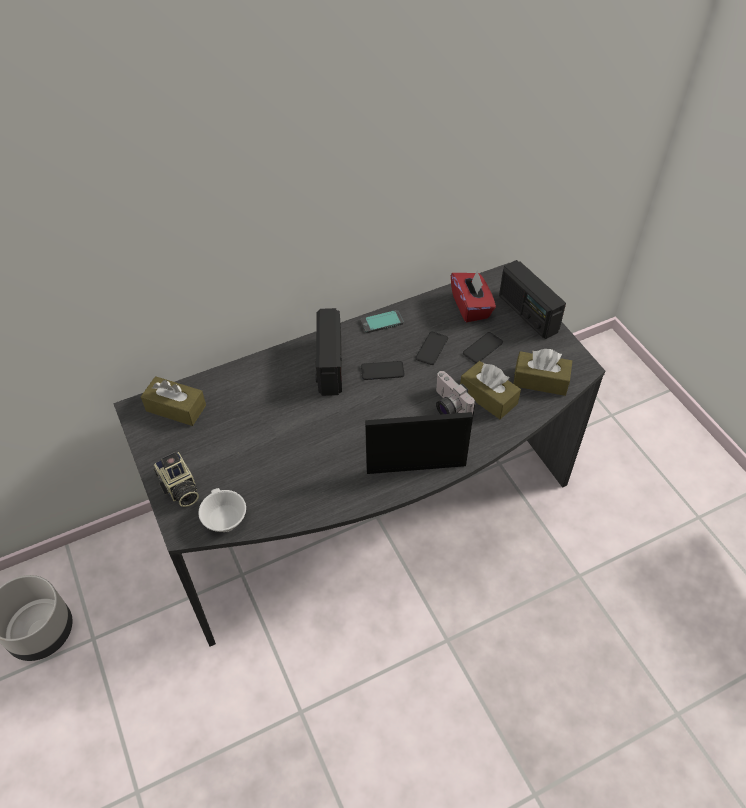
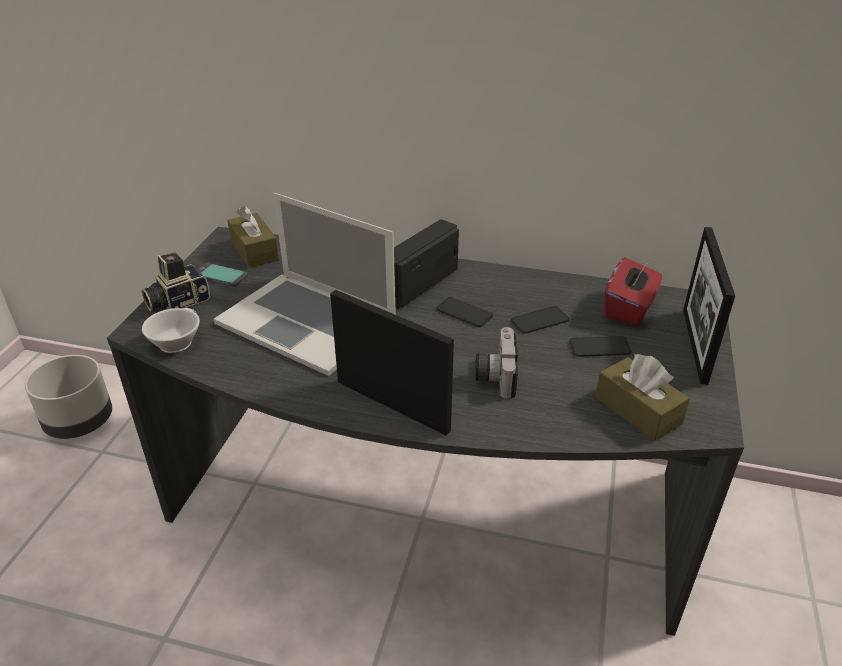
camera: 40 degrees right, 15 degrees down
(179, 488) = (177, 302): camera -> camera turned 45 degrees clockwise
(292, 442) = (307, 321): none -> laptop
(381, 322) = (513, 277): phone -> phone (221, 276)
(488, 397) = (552, 391): brown tissue box -> none
(527, 313) = (694, 344): radio -> picture frame

